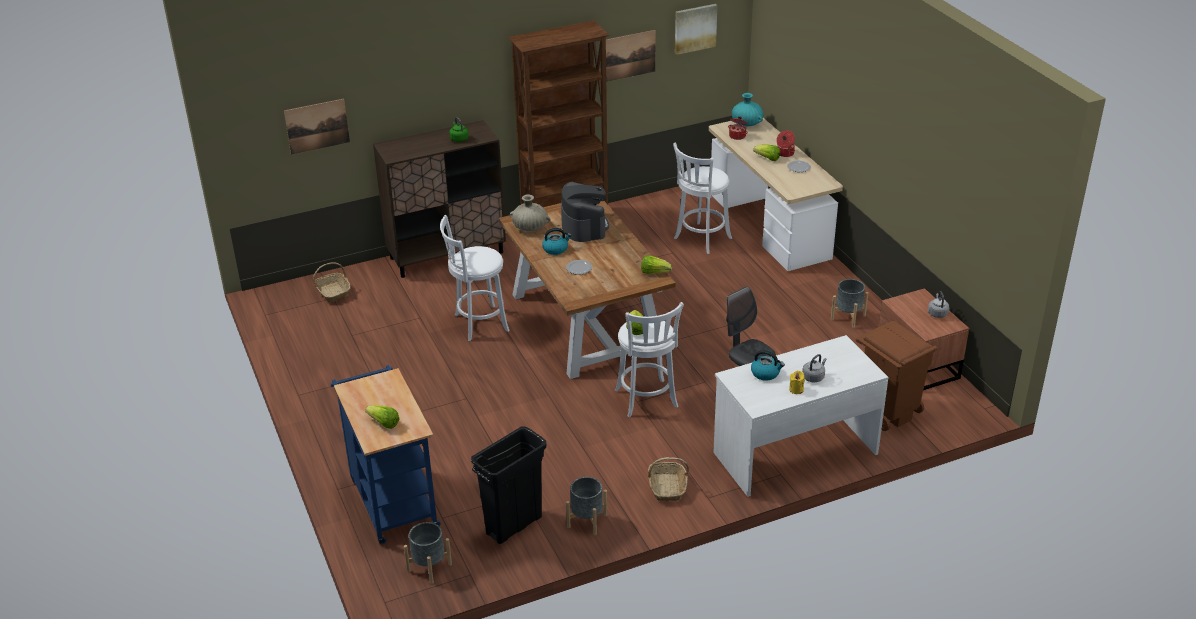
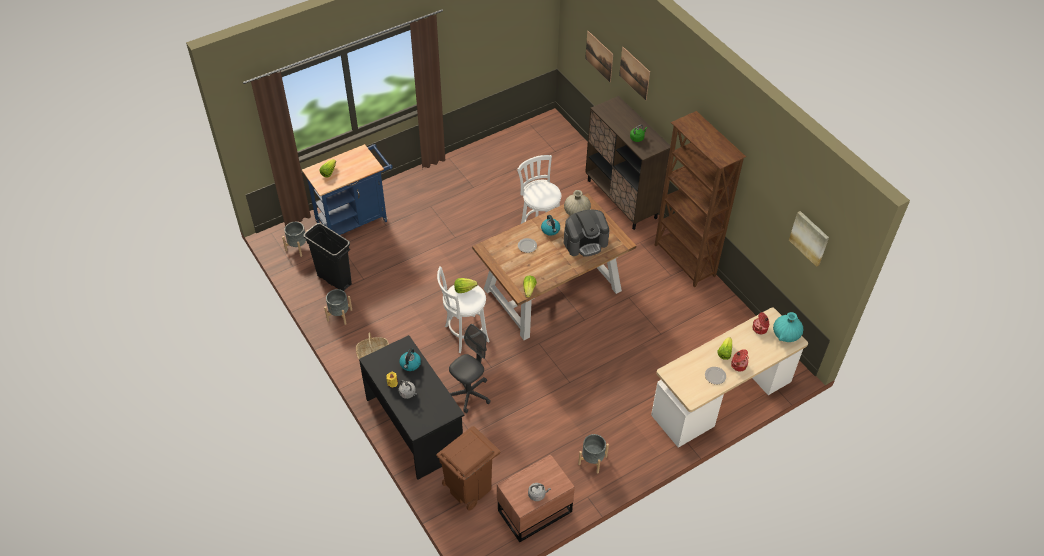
camera: 80 degrees right, 15 degrees up
(333, 292) = (561, 150): basket -> none
(629, 55) = (762, 206): picture -> picture (634, 73)
(700, 239) = (686, 351): white stool -> none
(794, 452) = (415, 426): white desk -> black desk

